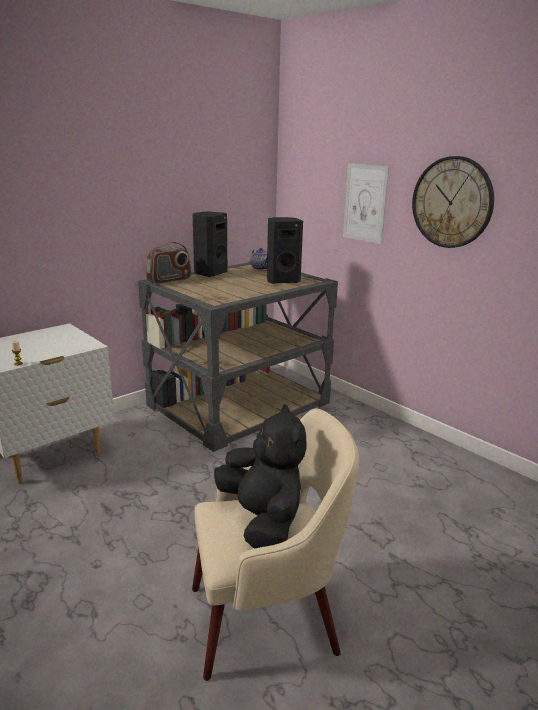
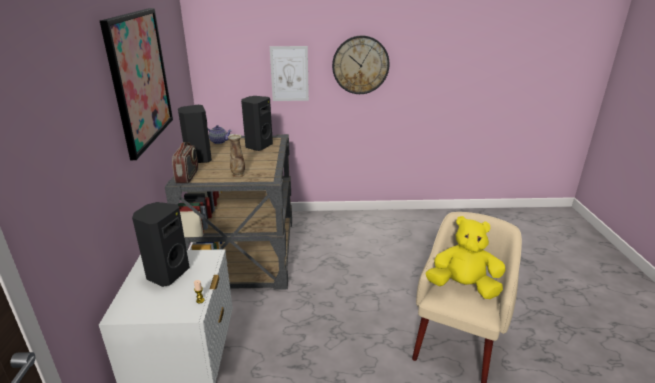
camera: 50 degrees left, 5 degrees up
(45, 341) = (167, 273): none -> black speaker
(133, 163) = (140, 79): none -> picture
(204, 292) = (238, 175): none -> vase
(262, 520) = (463, 287): black plush toy -> yellow plush toy

